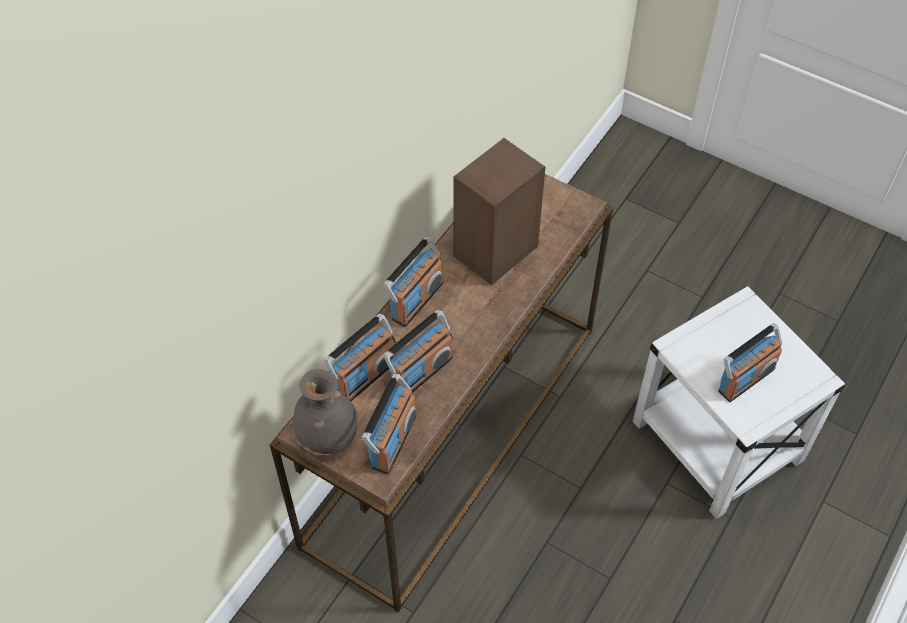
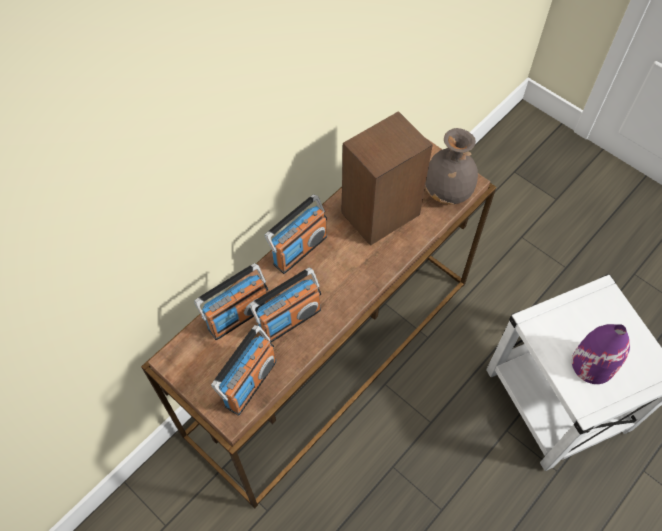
camera: 10 degrees right, 5 degrees up
(328, 437) = (192, 370): grey vase -> grey vase (448, 193)
(745, 379) = (593, 364): radio -> purple vase

